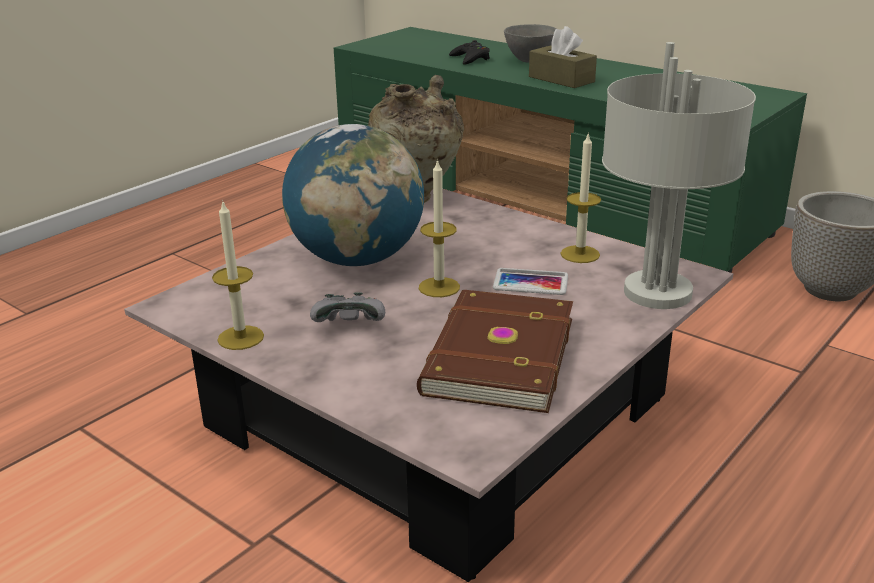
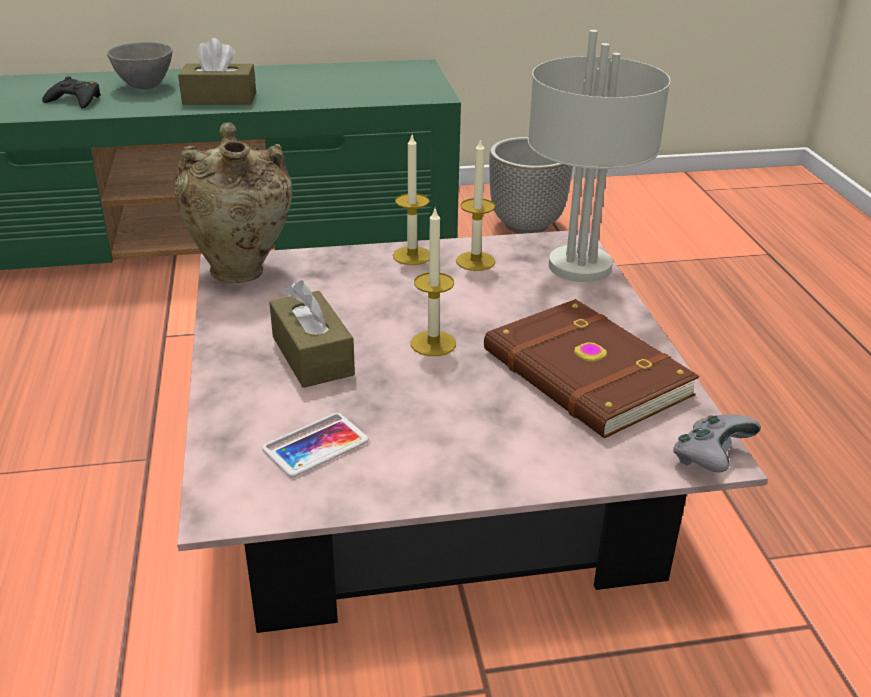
camera: 50 degrees left, 5 degrees up
(240, 338) = (368, 490): candle -> candle (412, 256)
(350, 326) = (436, 418): grey game controller -> grey game controller (710, 459)
(357, 259) = (312, 356): globe -> brown tissue box
(530, 282) = (489, 302): phone -> phone (315, 445)

